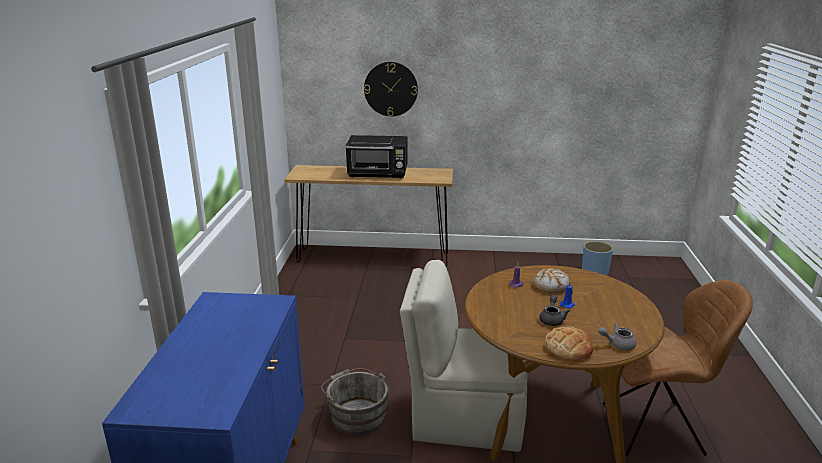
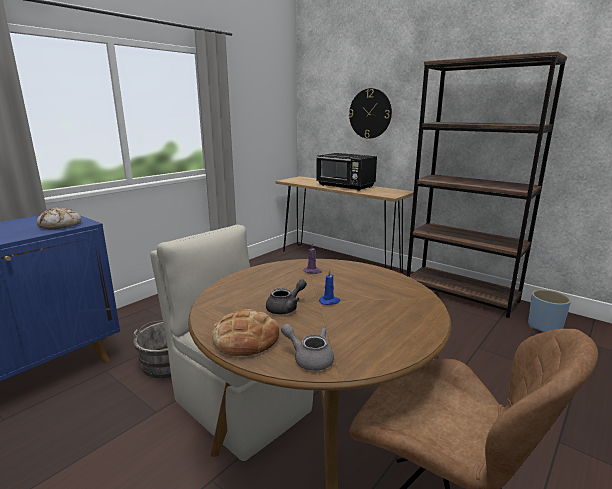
camera: 35 degrees right, 5 degrees down
(515, 262) = (461, 294): none -> brown bookcase
(551, 286) = (346, 282): bread -> bread (60, 225)

